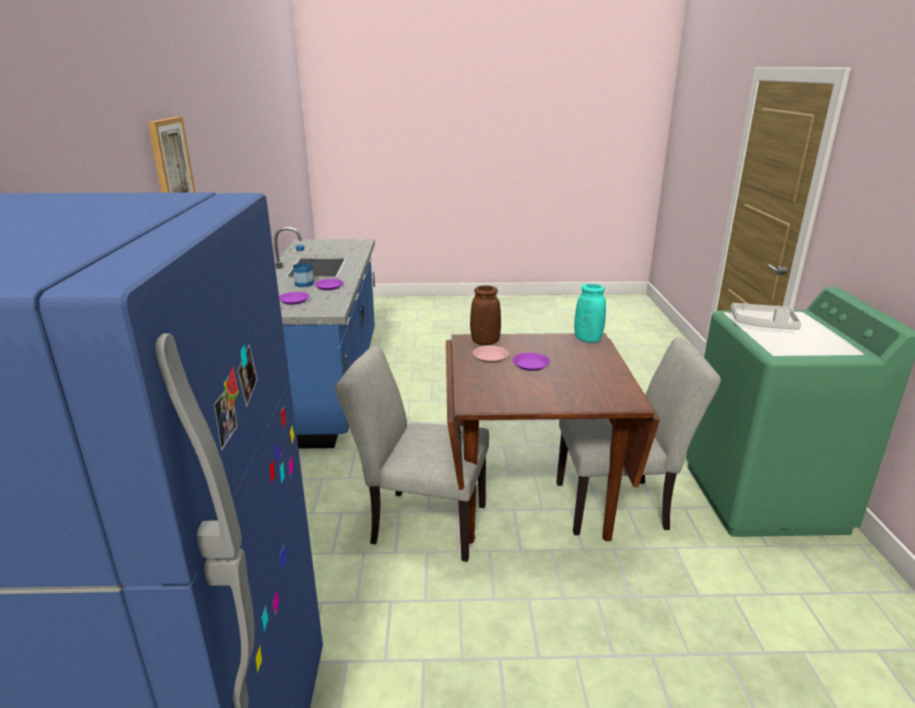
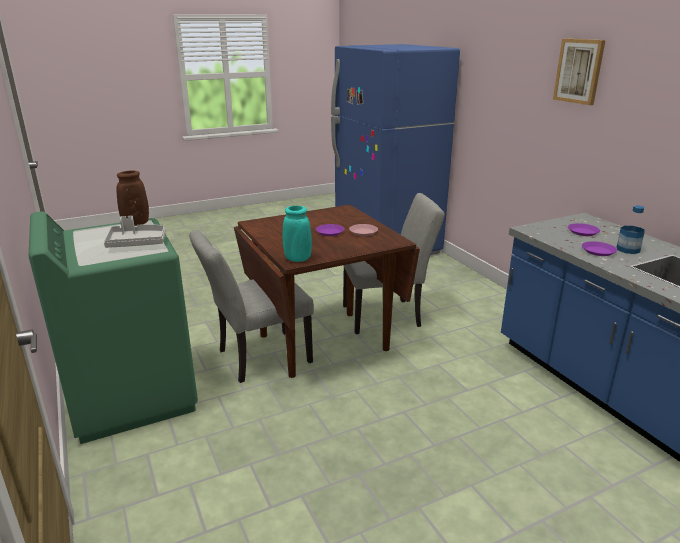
camera: 155 degrees right, 0 degrees up
(485, 342) = (380, 241): brown vase -> brown vase (136, 223)

